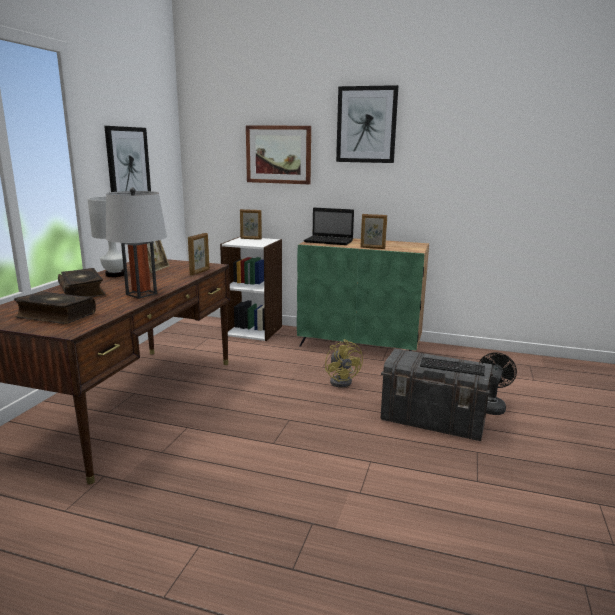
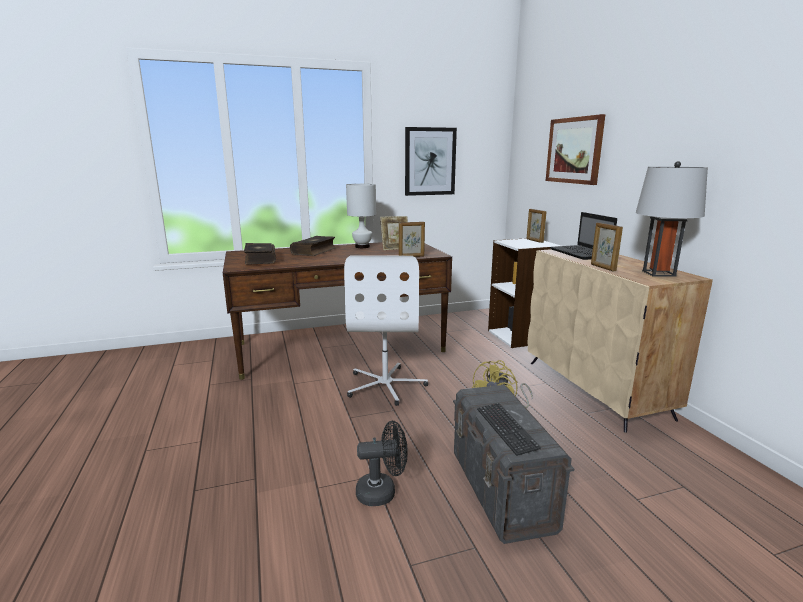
camera: 55 degrees right, 0 degrees up
(141, 294) = (330, 260): grey table lamp -> grey table lamp (658, 273)
(243, 408) = (386, 385): none -> white office chair
(360, 345) = (596, 389): green cabinet -> beige cabinet
(366, 125) = (660, 107): picture -> none
(491, 406) = (609, 529): black fan -> black fan (382, 492)

